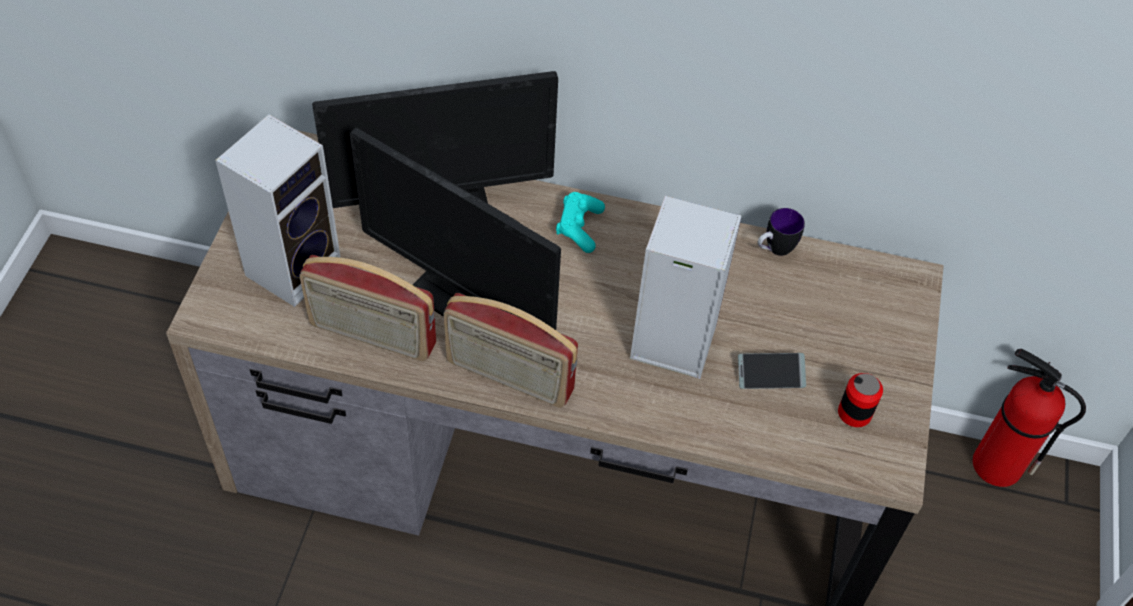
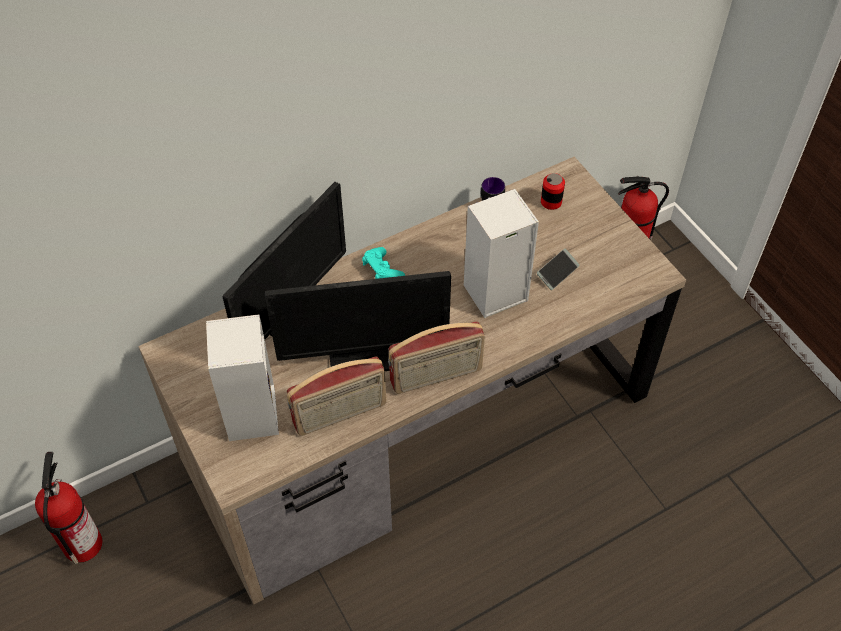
camera: 40 degrees left, 0 degrees up
(151, 306) = (82, 542): none -> fire extinguisher
(854, 413) = (613, 260): can -> can (551, 202)

